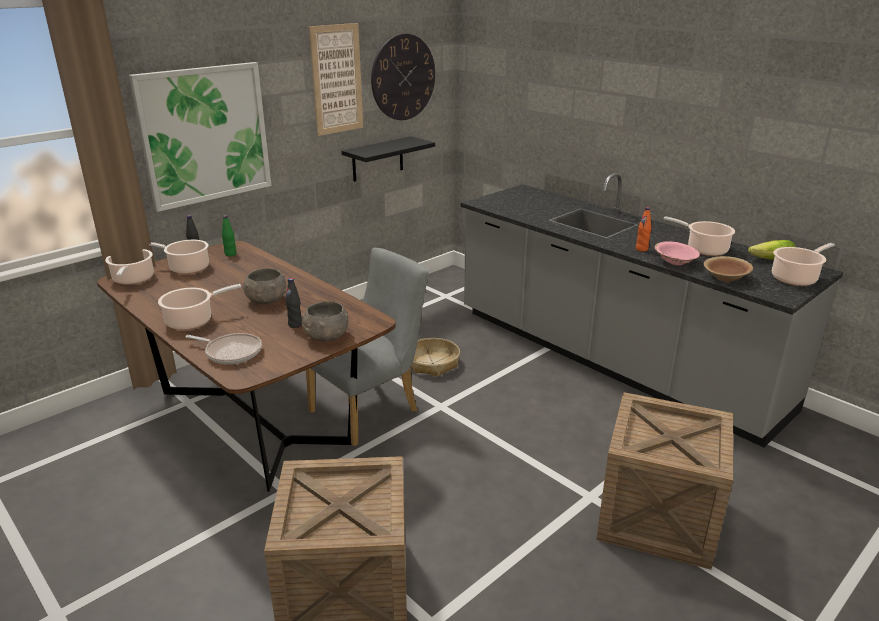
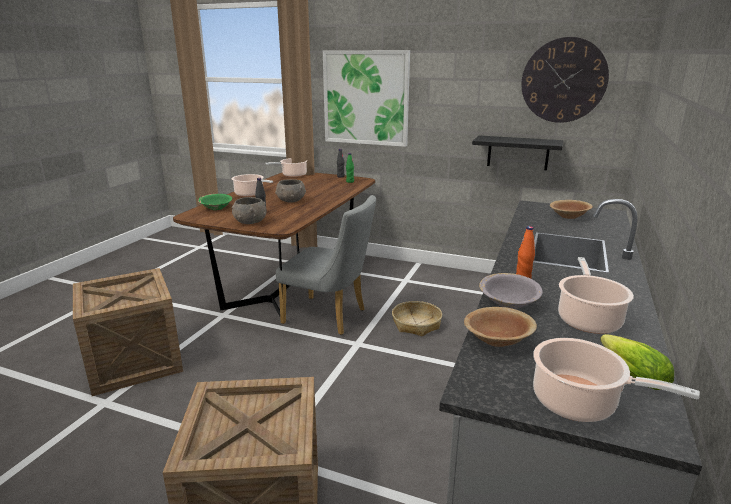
camera: 65 degrees right, 5 degrees down
(187, 268) = (319, 179): cooking pot -> none
(231, 352) = (216, 208): frying pan -> green bowl
(337, 79) = (484, 73): picture -> none
(520, 201) = (569, 216): none -> brown bowl
(675, 262) = (508, 303): pink bowl -> grey bowl

